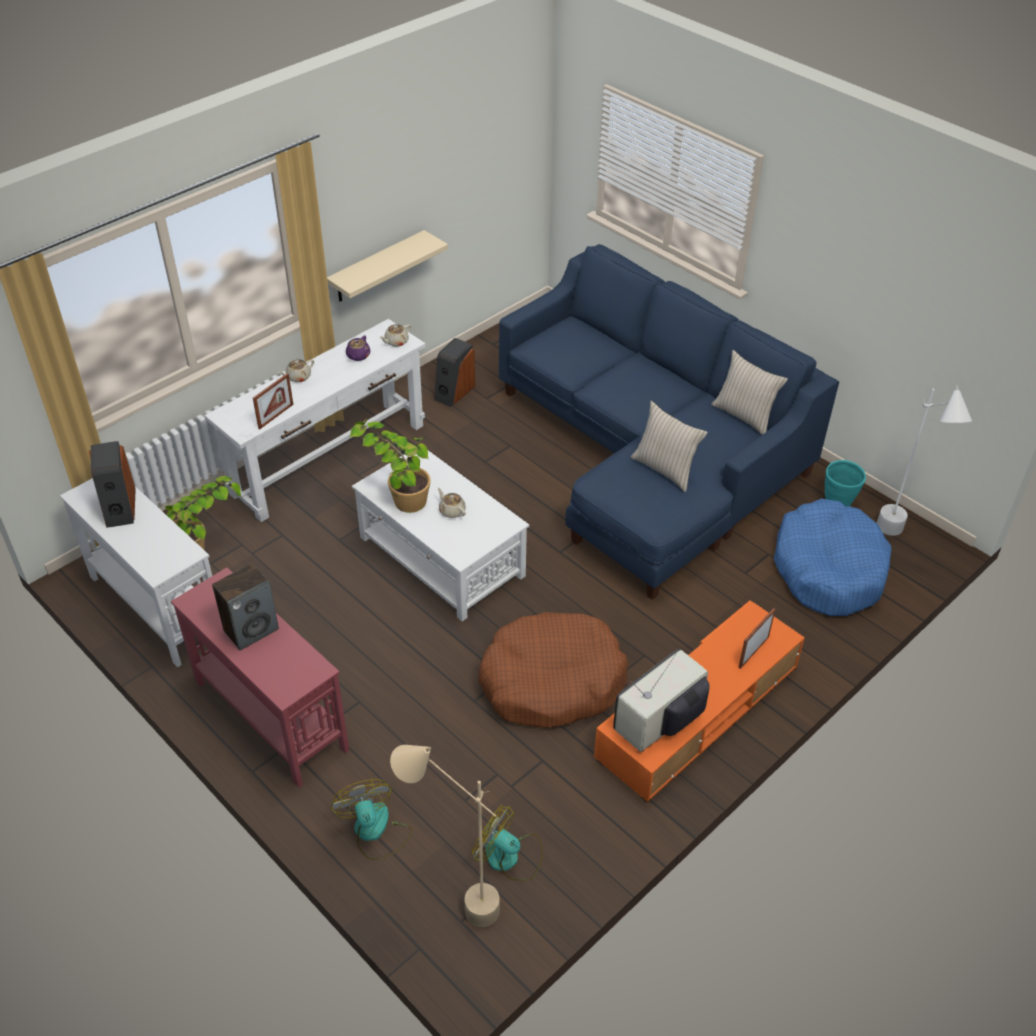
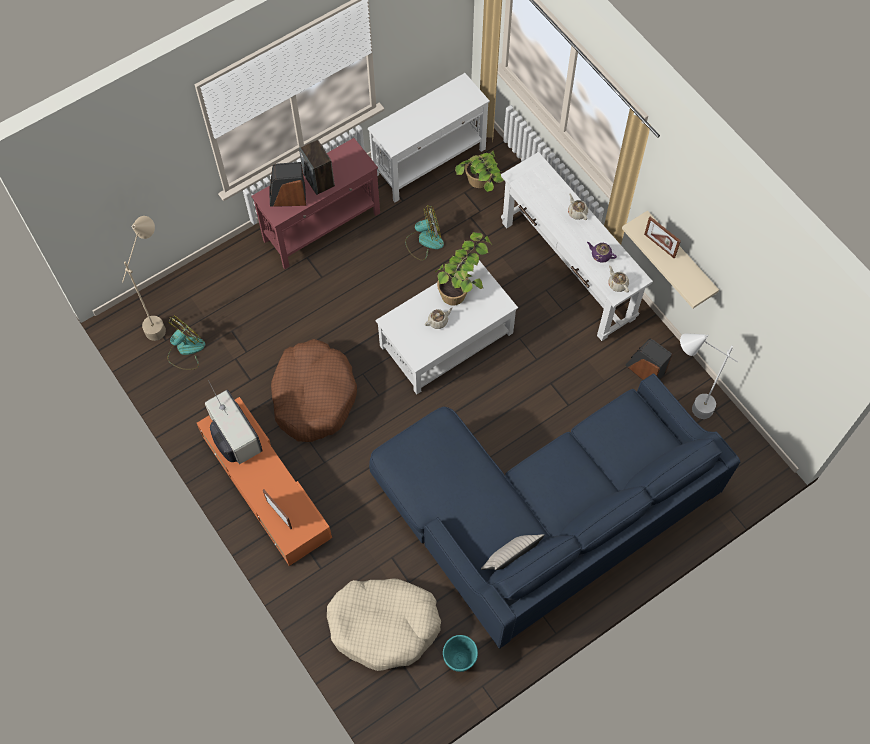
camera: 100 degrees right, 20 degrees up
(119, 507) = (446, 106): speaker -> speaker (288, 197)
(276, 416) = (530, 196): picture frame -> picture frame (659, 246)
(375, 831) = (222, 279): fan -> fan (424, 241)
(665, 469) = (448, 475): beige pillow -> none
(828, 569) = (384, 625): blue dog bed -> beige dog bed
(898, 542) = (405, 697): white floor lamp -> white floor lamp (684, 409)

